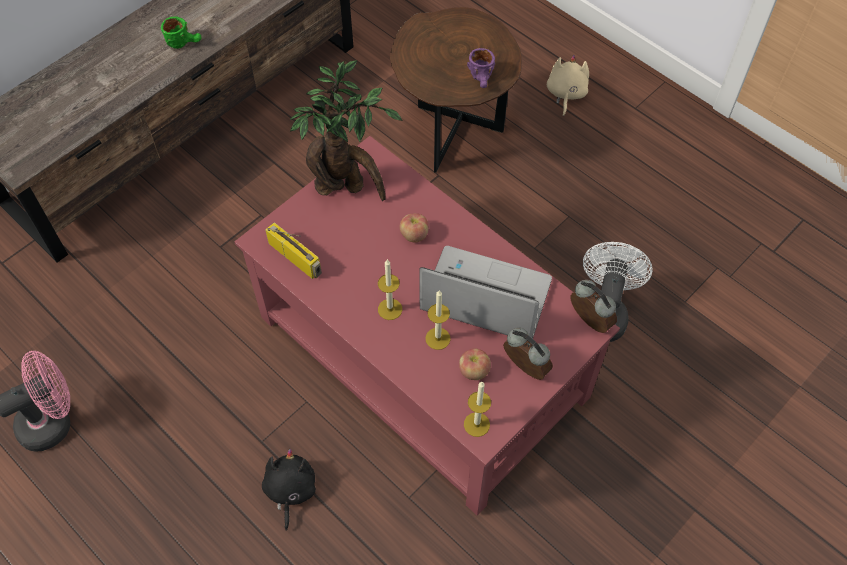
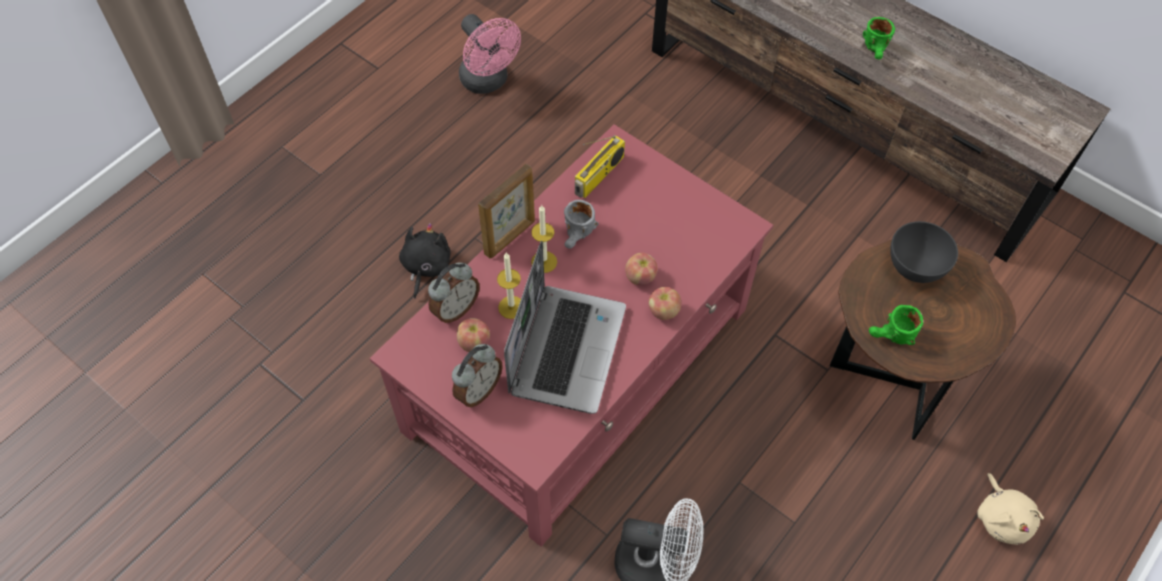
camera: 85 degrees right, 0 degrees up
(290, 490) = (426, 267): black plush toy -> black plush toy turned 75 degrees counterclockwise
(346, 188) = (694, 209): potted plant -> none
(358, 336) = (510, 237): none -> picture frame
(365, 279) = (578, 237): none -> grey mug
(420, 55) = (915, 267): none -> grey bowl
(451, 221) = (663, 311): none -> apple
(476, 424) = (413, 347): candle -> none
(483, 80) = (891, 337): purple mug -> green mug
(565, 94) = (1002, 518): beige plush toy -> beige plush toy turned 75 degrees clockwise
(588, 322) = (541, 456): alarm clock -> alarm clock (455, 309)

